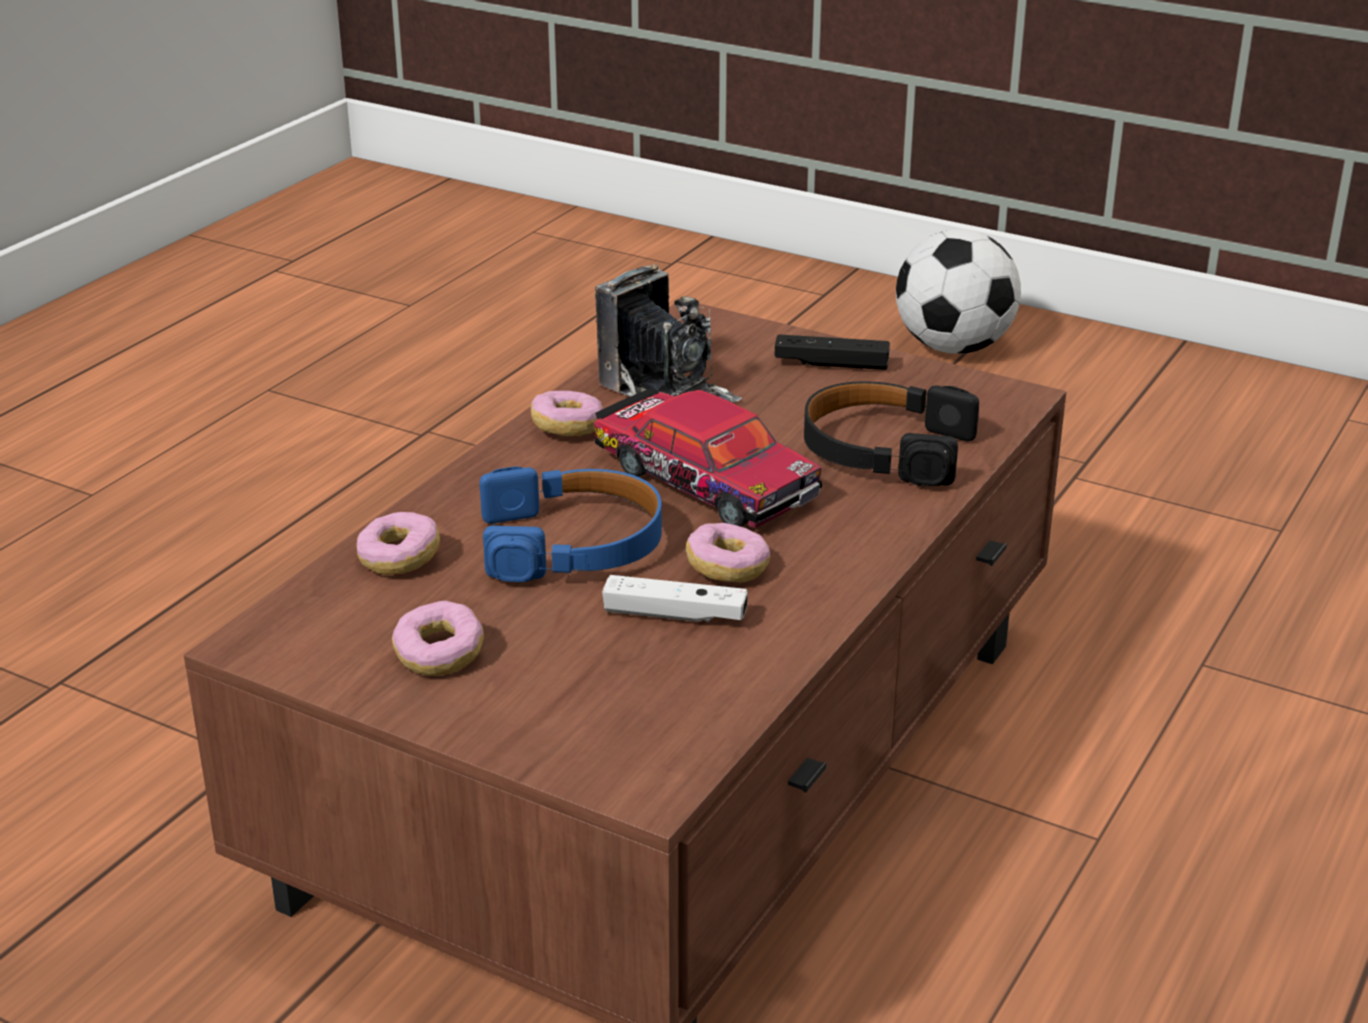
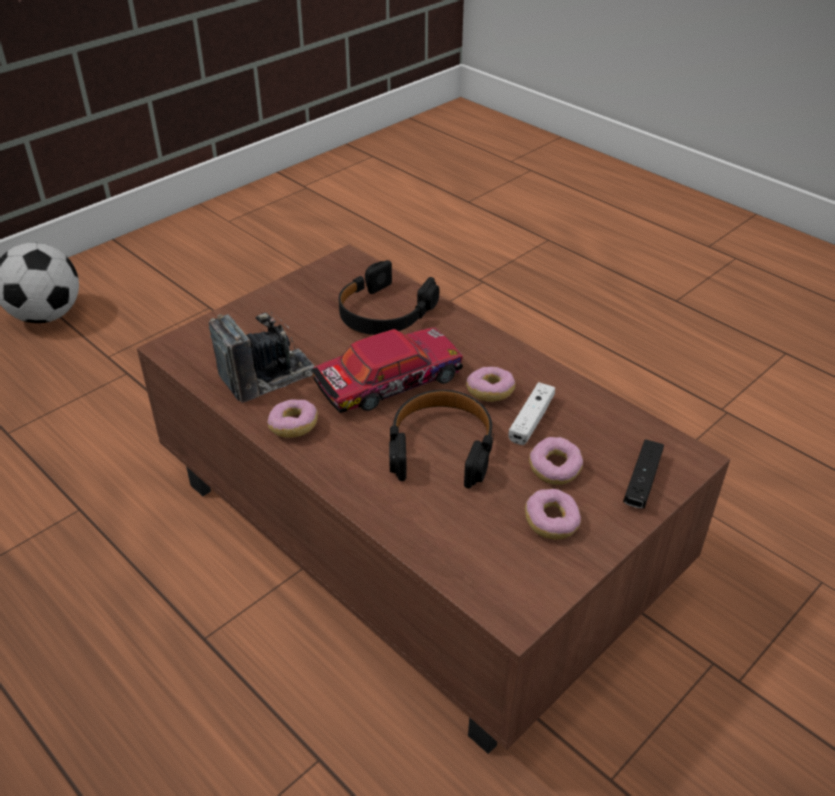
camera: 75 degrees left, 10 degrees up
(399, 559) = (432, 528): donut -> donut (554, 469)
(572, 544) = (441, 447): blue headphones -> black headphones
(831, 364) = (272, 308): black game controller -> black game controller (642, 481)

